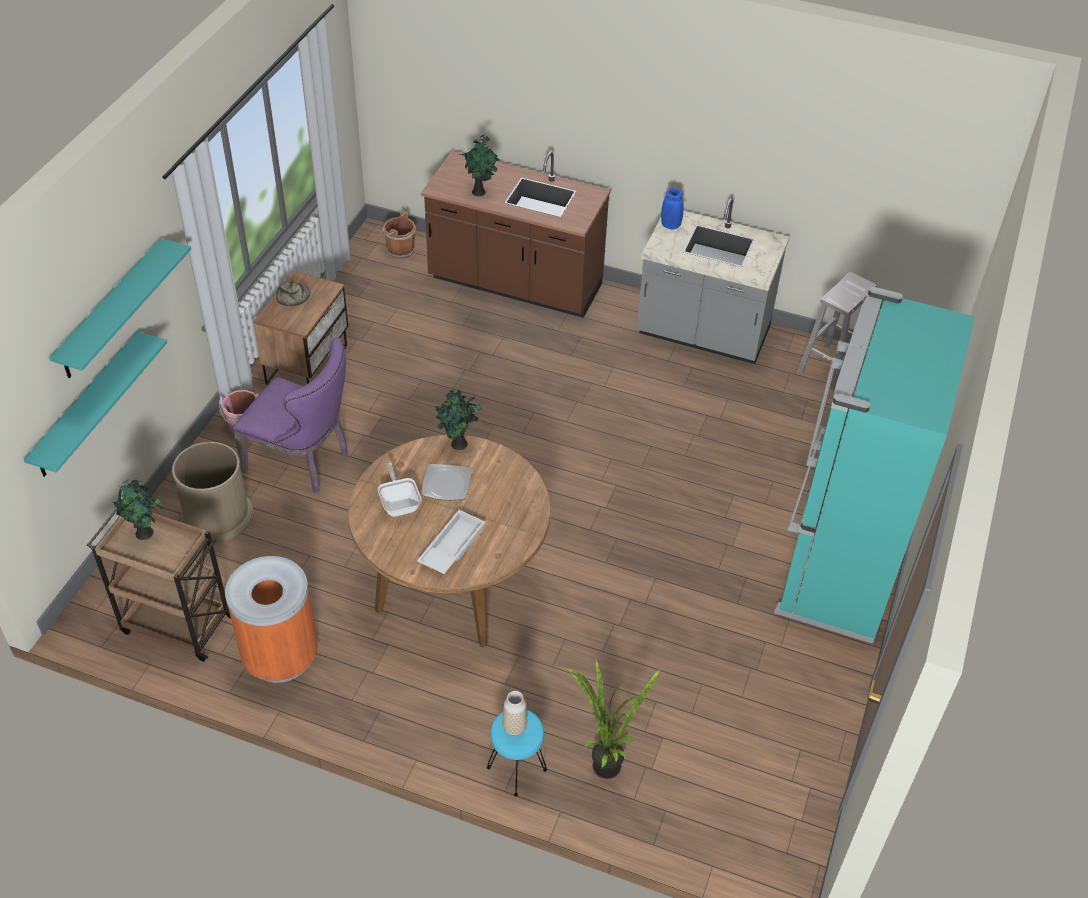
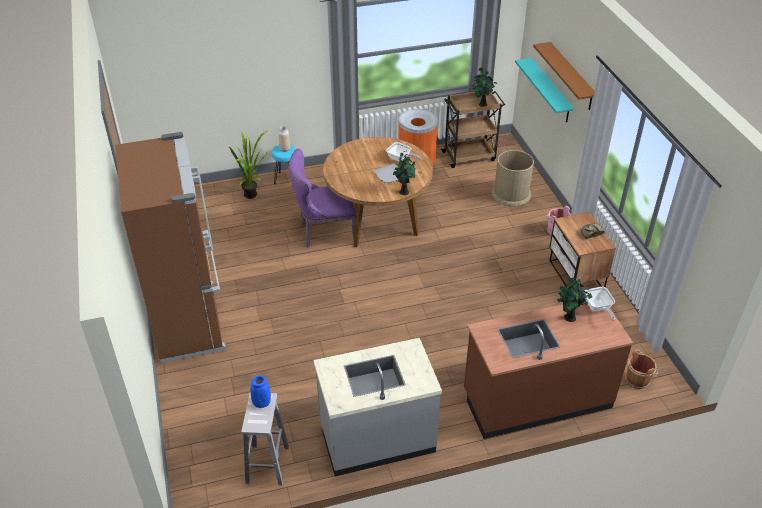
camera: 145 degrees right, 5 degrees down
(111, 310) = (571, 76): turquoise shelf -> brown shelf
(303, 461) = (508, 231): purple chair -> purple chair (324, 233)
(441, 185) = (598, 308): none -> frying pan
(451, 546) = (360, 155): white tray -> none
(670, 225) = (422, 373): blue vase -> blue vase (262, 403)
(835, 572) = (190, 321): turquoise fridge -> brown fridge

